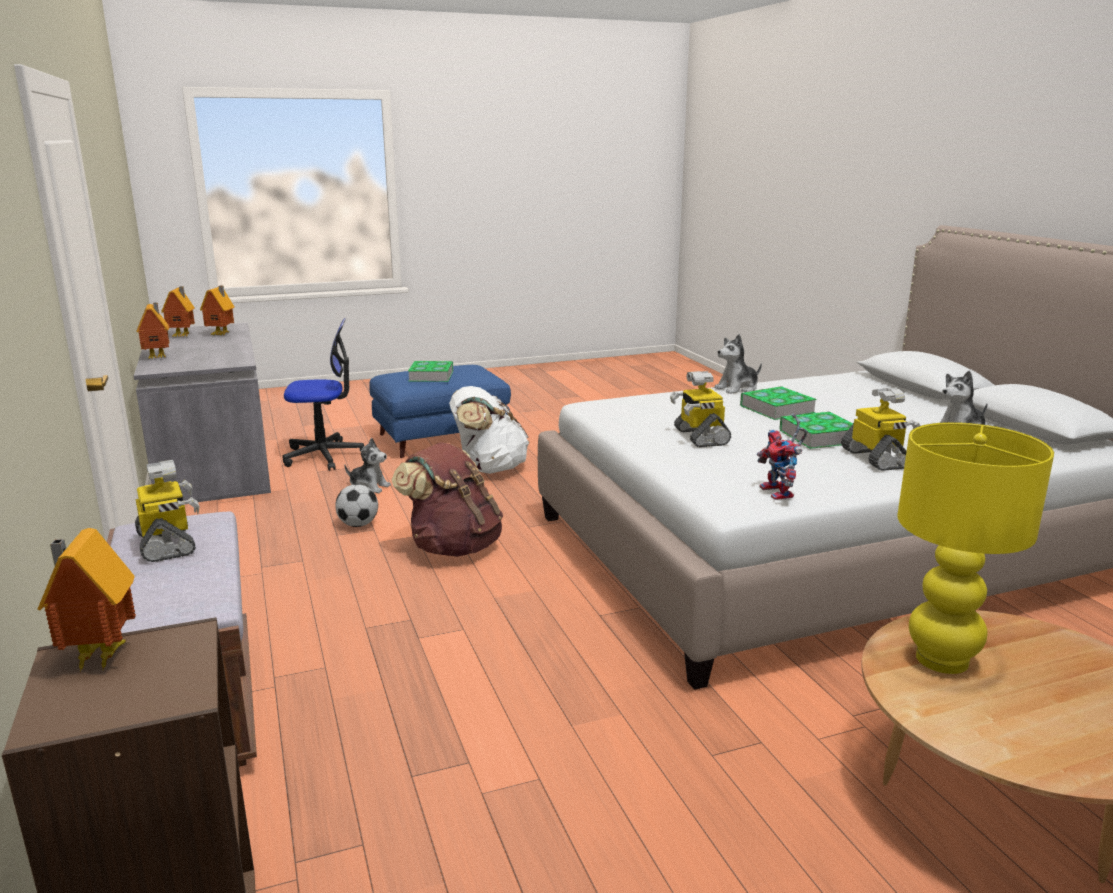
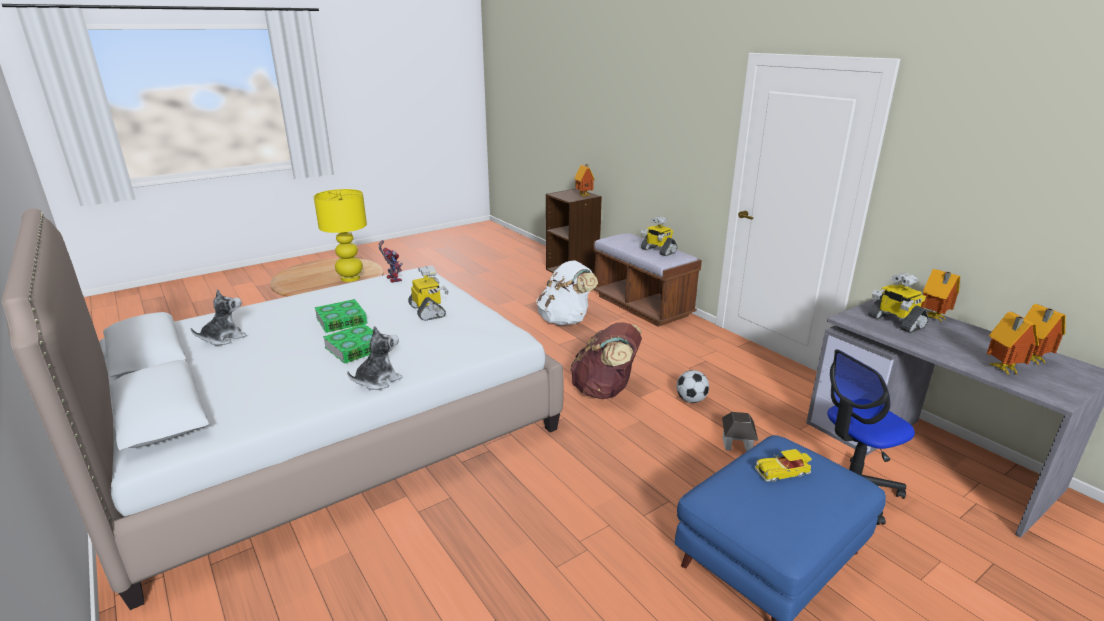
camera: 165 degrees right, 5 degrees up
(369, 487) = (737, 444): plush toy -> toy house
(431, 376) = (783, 472): book -> toy car
(489, 468) = (655, 497): white backpack -> white backpack (565, 320)
(876, 459) = (317, 306): toy robot -> toy robot (895, 322)

